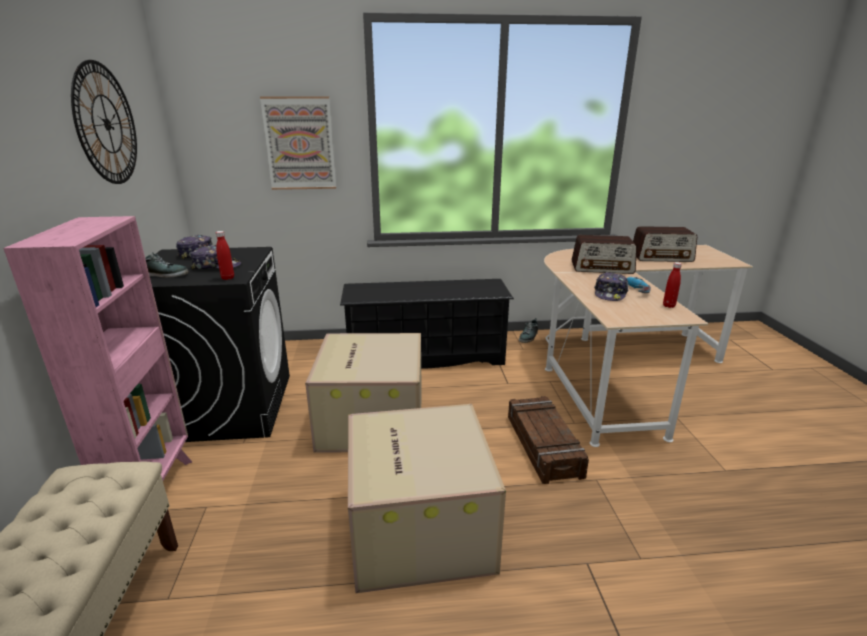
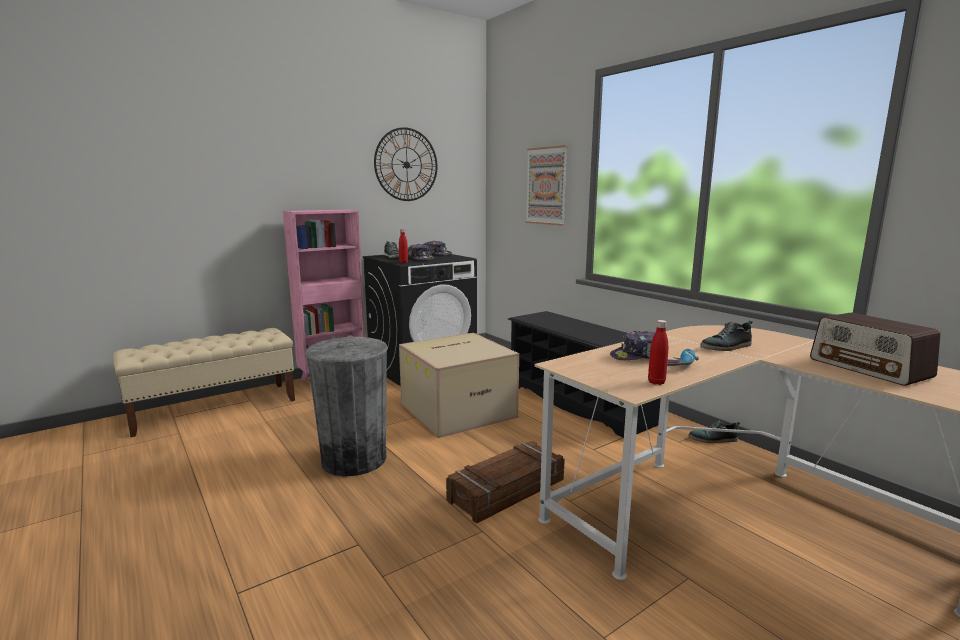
camera: 60 degrees right, 10 degrees down
(417, 525) = (354, 459): cardboard box -> grey trash can
(602, 268) = (726, 347): radio -> shoe

